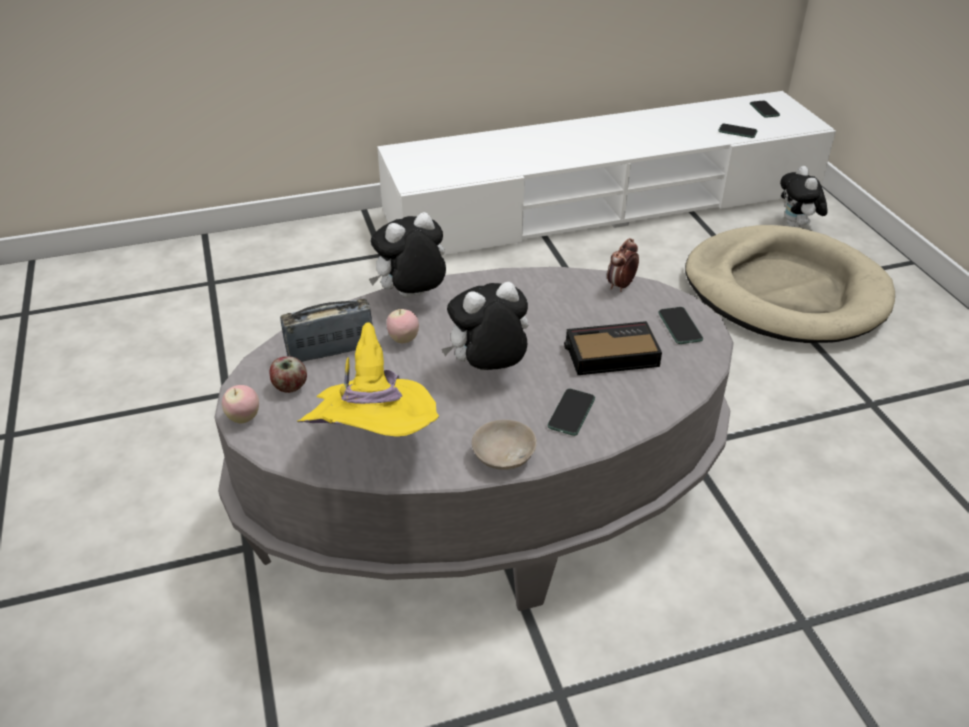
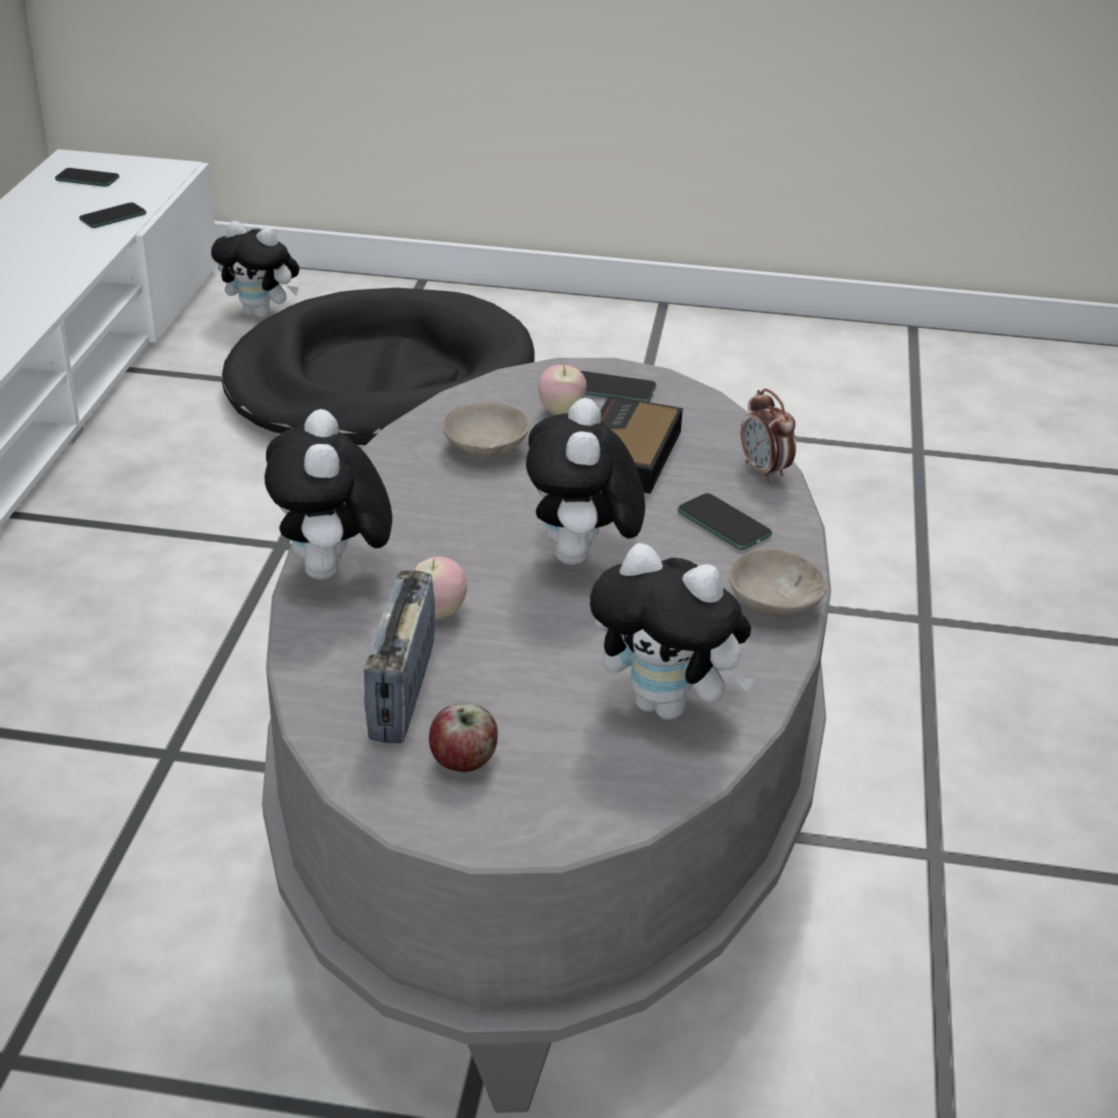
camera: 65 degrees left, 5 degrees down
(244, 418) = (506, 834): apple -> apple (561, 412)
(376, 442) = (668, 706): yellow hat -> plush toy
(570, 303) = (487, 446): none -> beige bowl
(621, 286) = (484, 396): alarm clock -> alarm clock (764, 471)
(784, 291) = (380, 381): beige dog bed -> black dog bed

